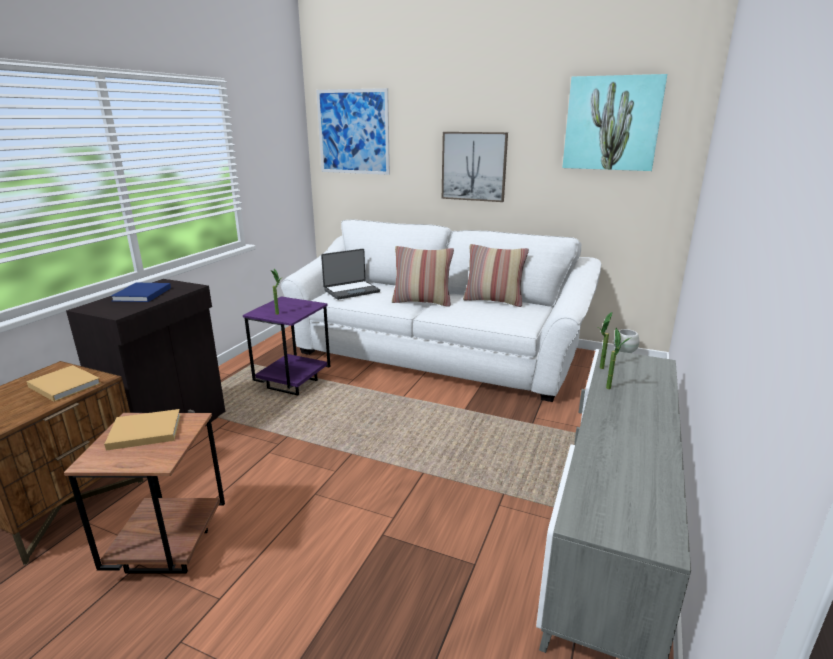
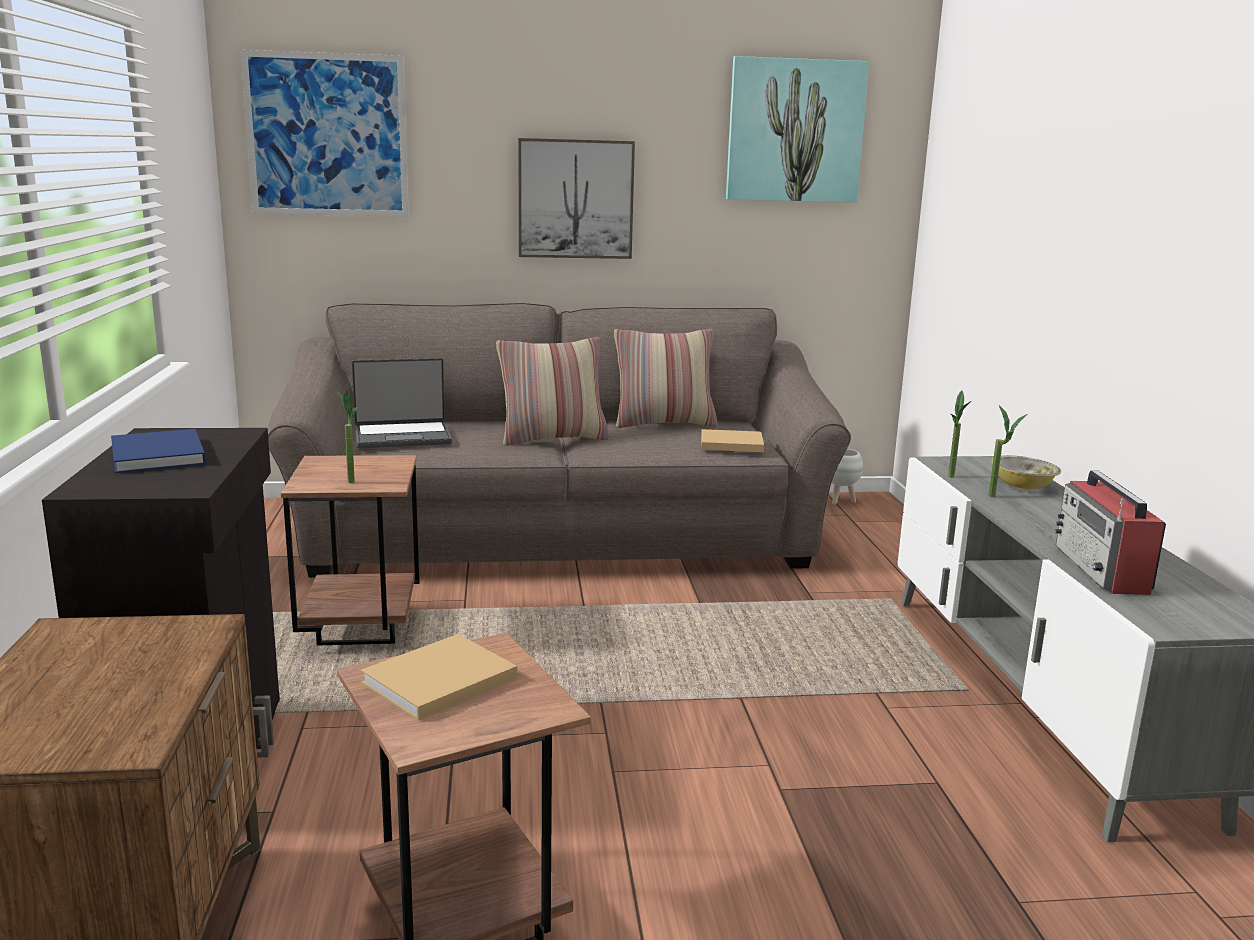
camera: 30 degrees left, 5 degrees down
(63, 384) = (141, 649): beige book -> beige book (729, 443)
(294, 384) = (363, 629): purple side table -> brown side table
(351, 291) = (402, 437): laptop -> laptop turned 45 degrees clockwise
(436, 352) = (560, 534): white sofa -> brown sofa
(601, 464) = (1102, 570): none -> radio
(644, 385) = (1022, 486): none -> bowl

